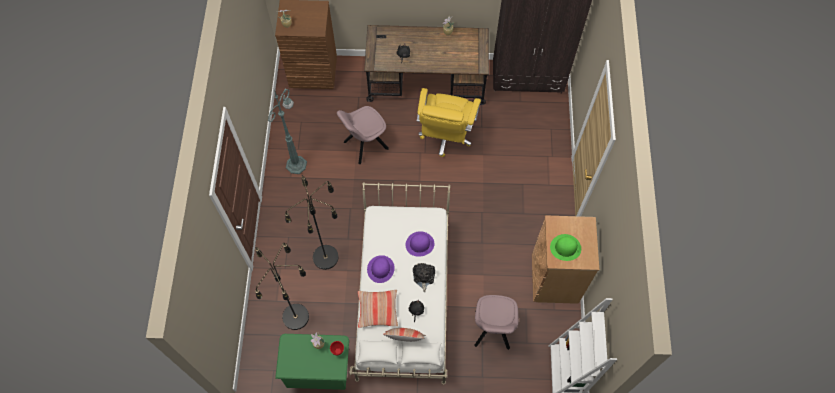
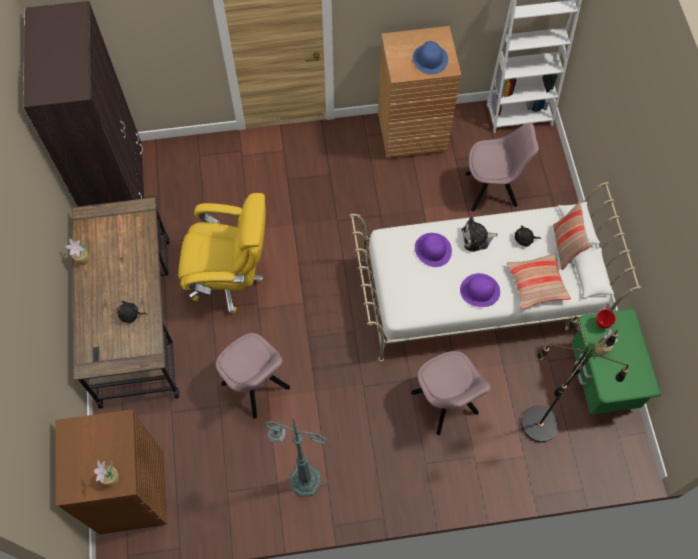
camera: 100 degrees left, 0 degrees up
(326, 258) = (445, 403): floor lamp -> pink chair
(565, 248) = (430, 59): green hat -> blue hat

